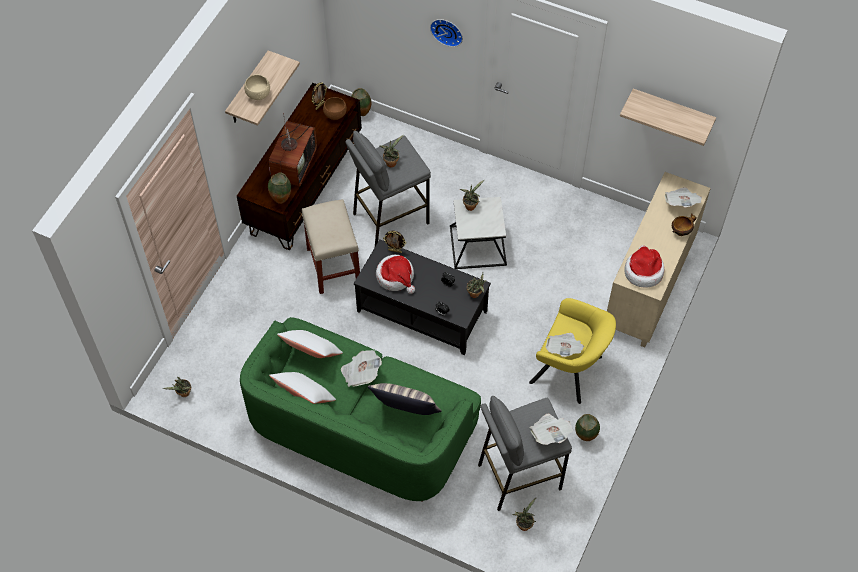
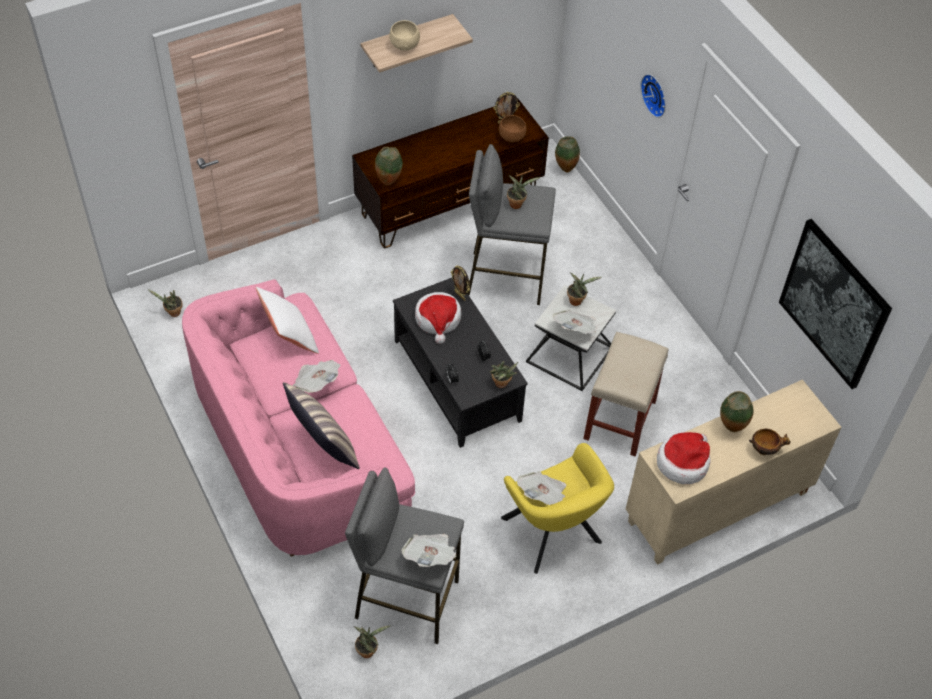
camera: 35 degrees right, 5 degrees down
(293, 164) = (431, 158): television -> none
(304, 397) = (245, 371): white pillow -> none
(334, 267) = (411, 288): beige stool -> beige stool (620, 421)
(360, 427) = (298, 447): green sofa -> pink sofa
(585, 438) = (509, 611): vase -> vase (731, 429)
(672, 112) = (834, 304): shelf -> picture
(681, 203) = (791, 421): newspaper -> newspaper (575, 329)

